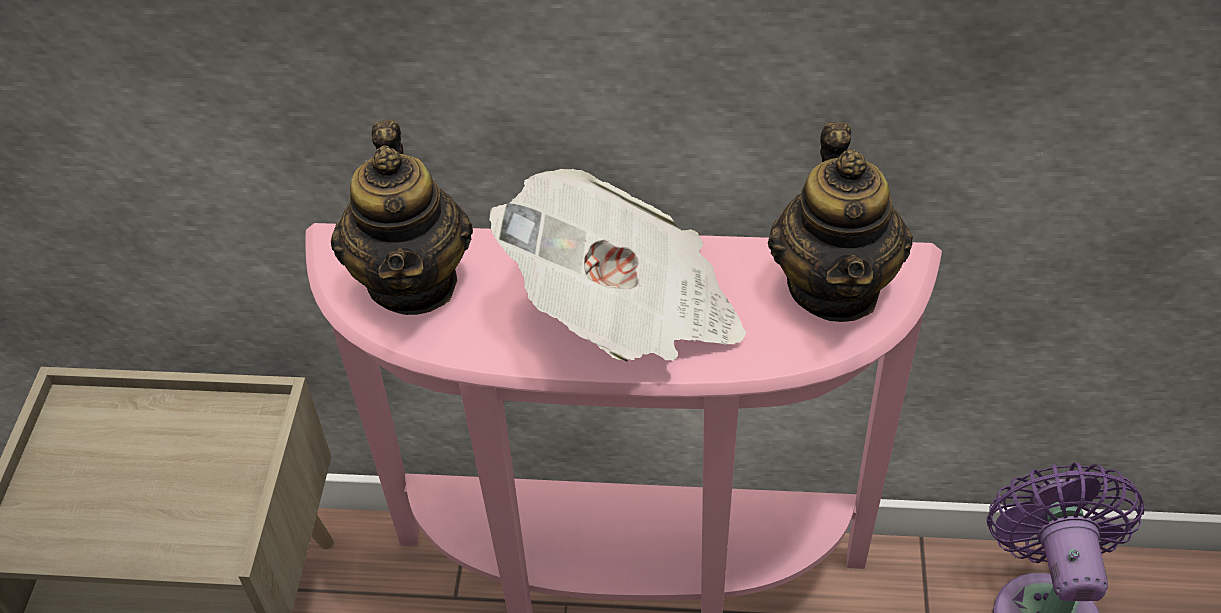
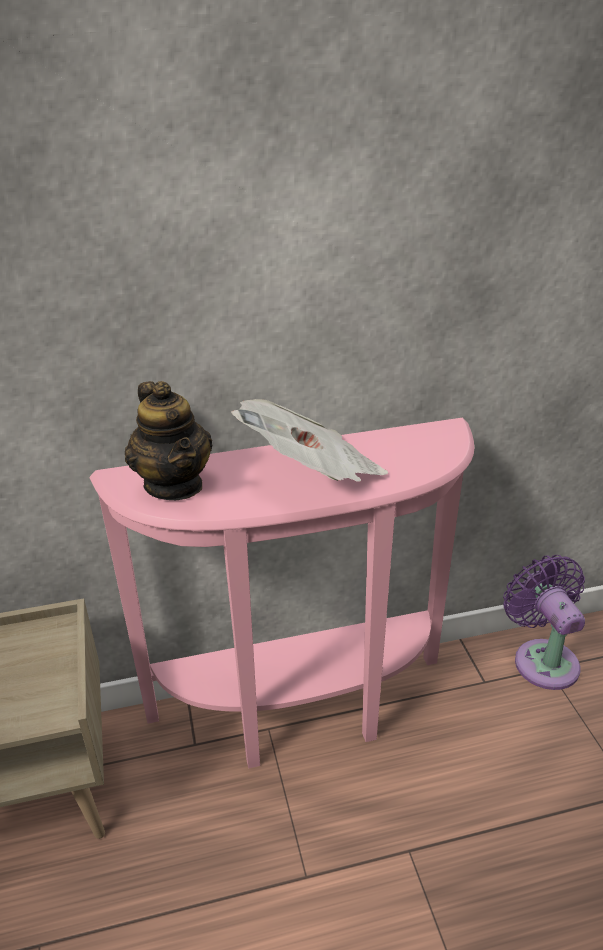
camera: 20 degrees left, 15 degrees down
(835, 287) = (423, 443): teapot -> none

